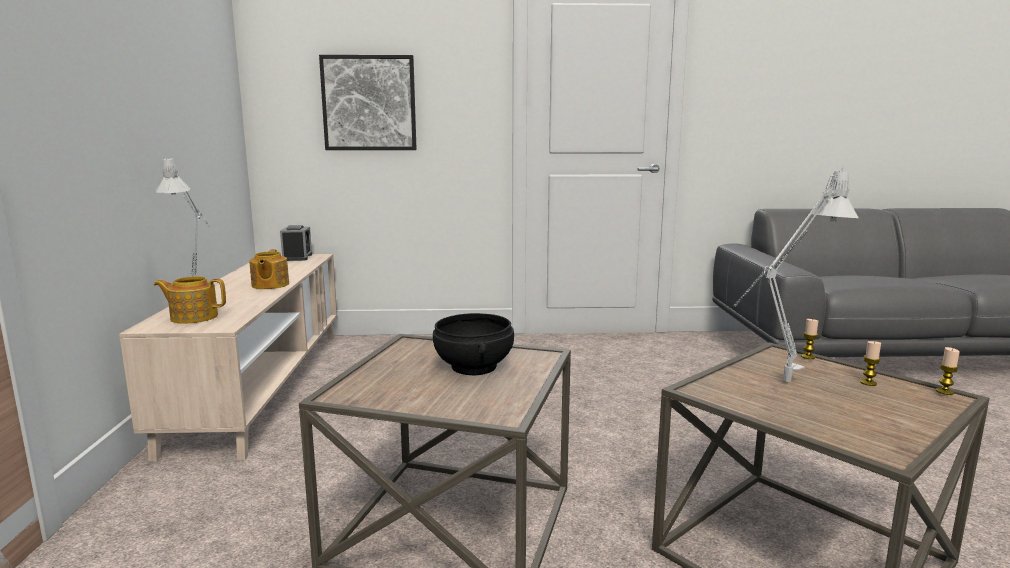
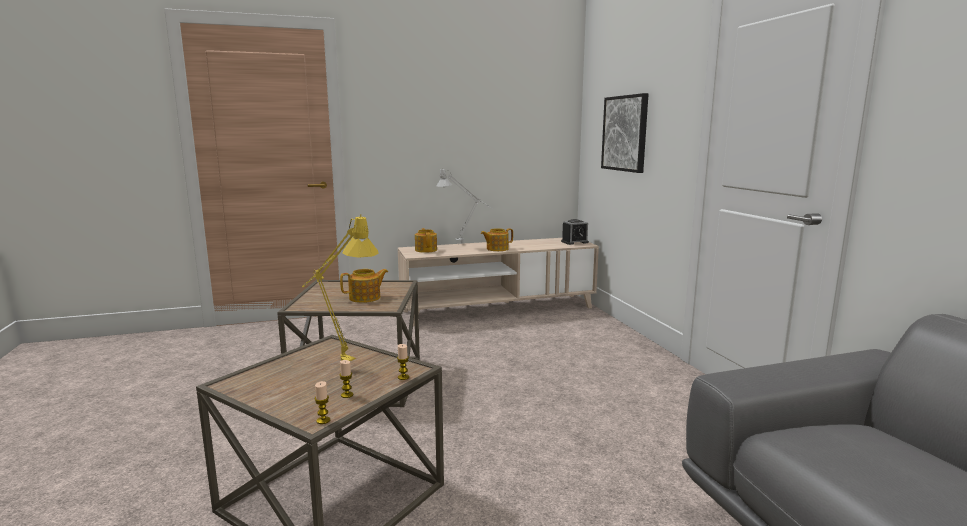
camera: 75 degrees right, 0 degrees up
(475, 367) = (365, 298): black bowl -> teapot
(780, 386) = (339, 365): grey table lamp -> yellow table lamp

